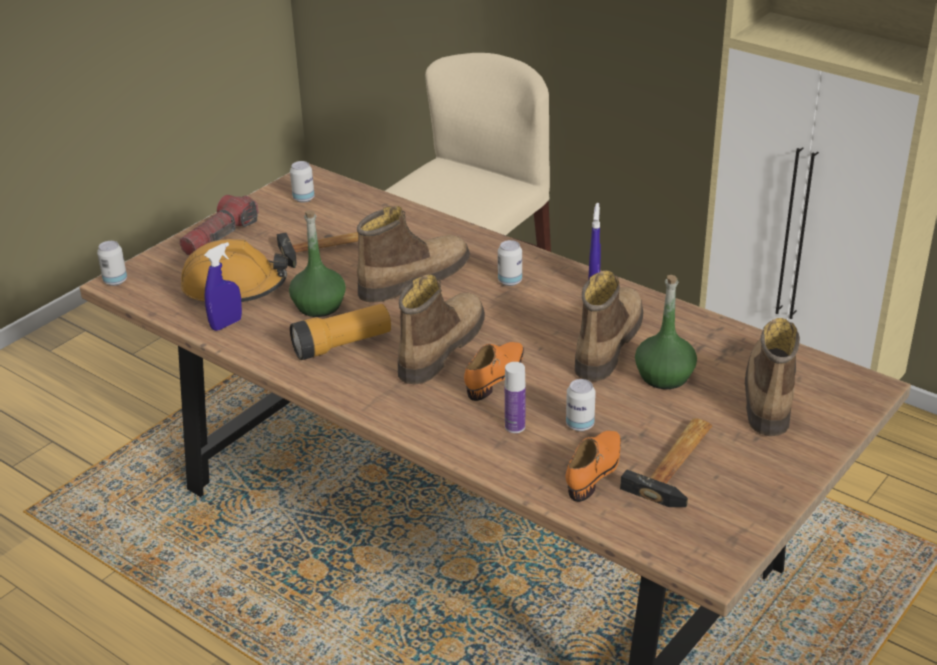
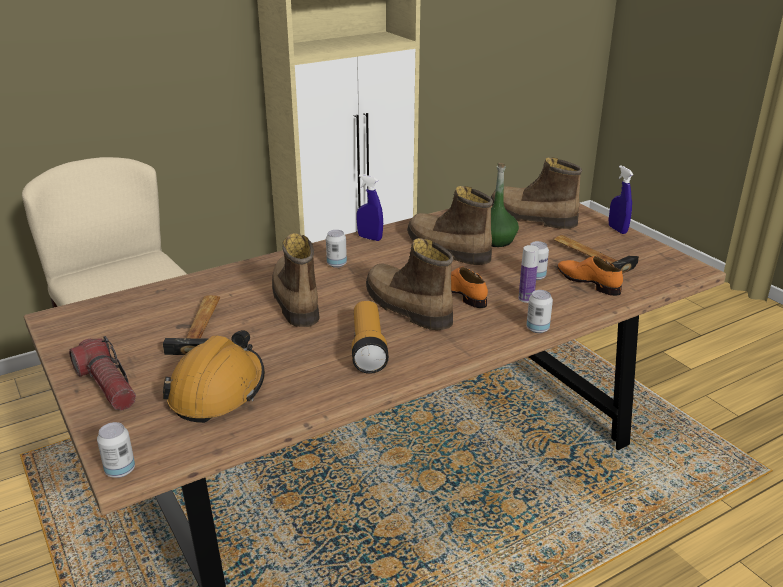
camera: 70 degrees left, 5 degrees down
(226, 324) = (281, 405): blue spray bottle -> blue spray bottle (617, 229)
(303, 198) = (94, 327): can -> can (537, 329)
(319, 305) = (295, 349): green bottle -> none

